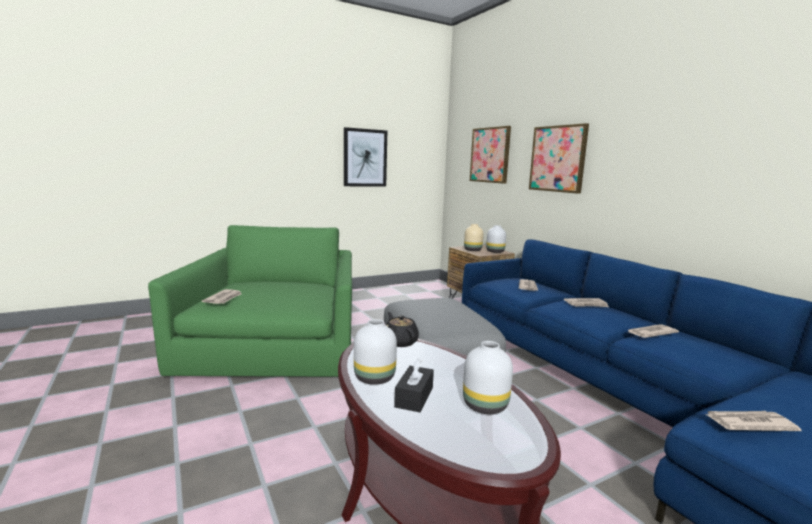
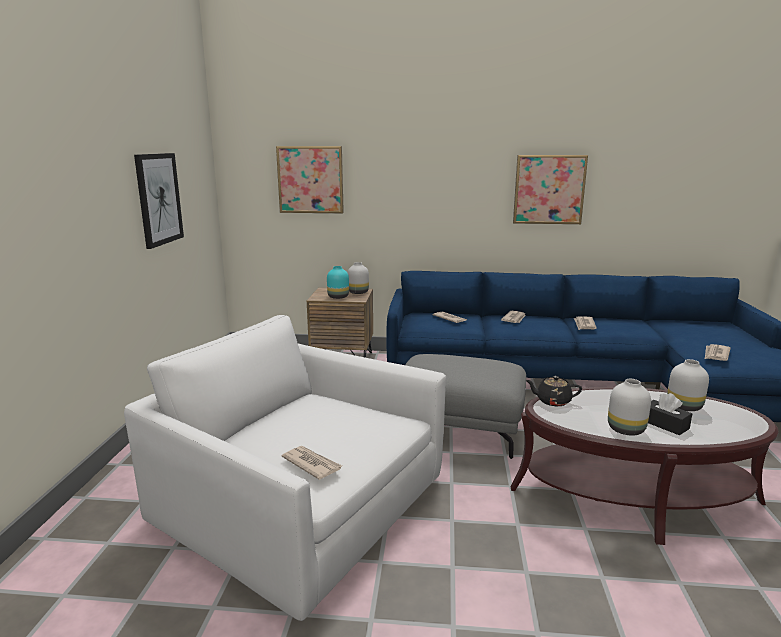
camera: 55 degrees left, 5 degrees up
(275, 346) = (298, 504): green armchair -> white armchair
(473, 250) = (339, 297): beige vase -> turquoise vase
(558, 159) = (416, 184): picture -> picture (549, 189)

